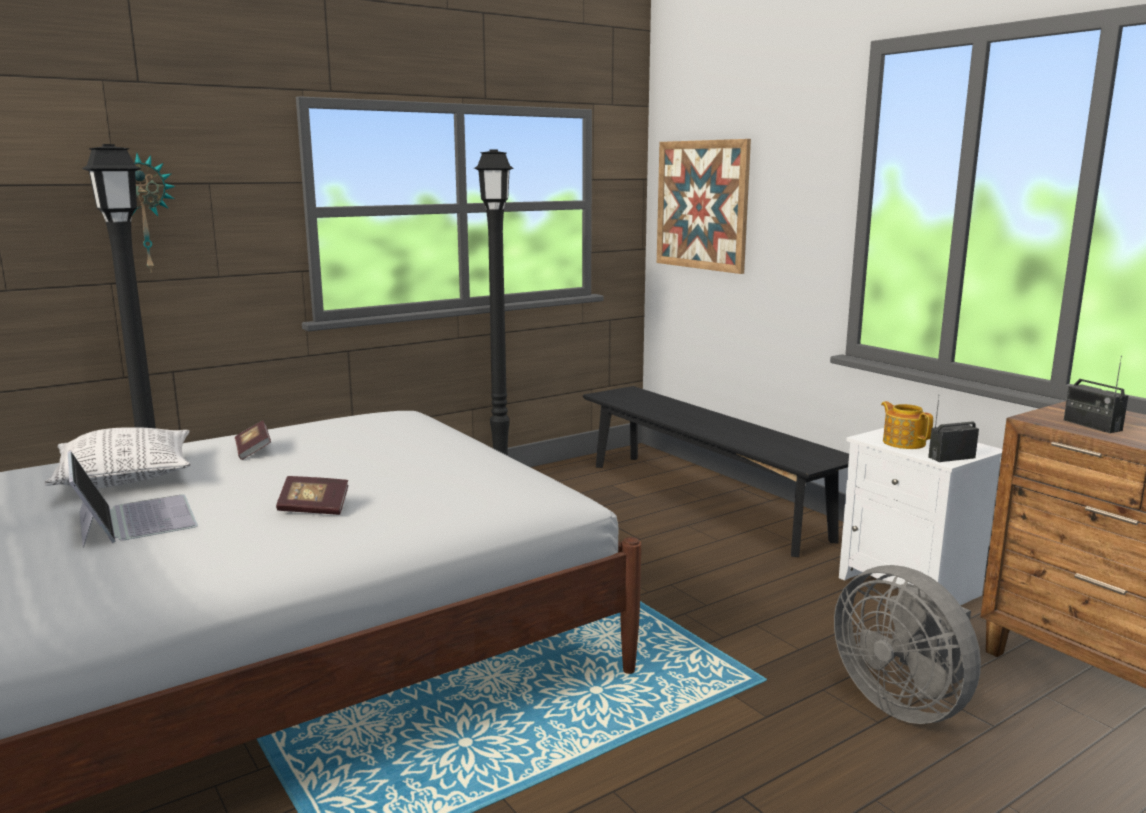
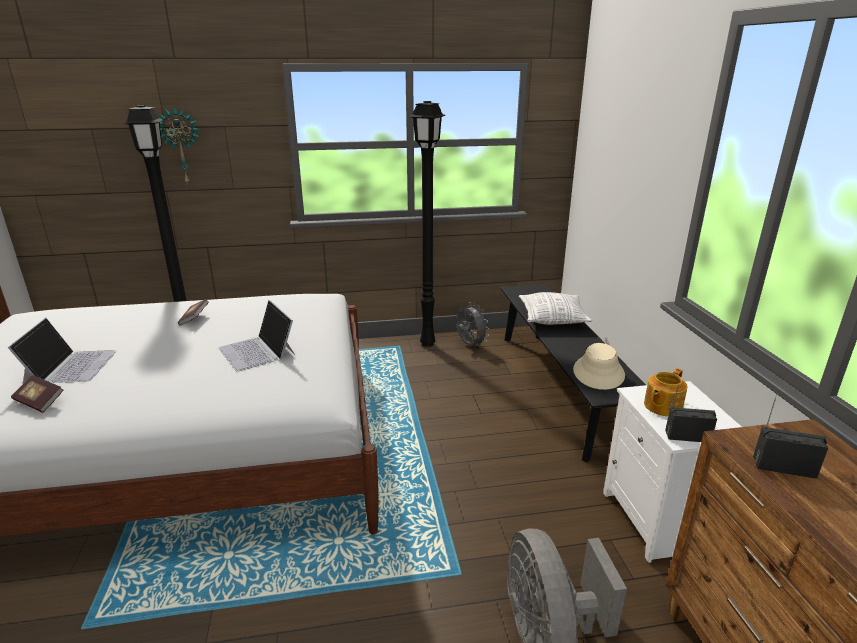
camera: 25 degrees right, 10 degrees up
(125, 477) = (110, 328): pillow -> pillow (552, 318)
(314, 509) = (162, 381): book -> book (40, 402)
(406, 464) = (258, 351): none -> laptop
(557, 479) = (469, 345): none -> grey fan
(702, 205) = (605, 149): picture -> none
(783, 449) = (599, 373): none -> beige hat
(903, 442) = (662, 406): teapot -> teapot turned 135 degrees counterclockwise
(1092, 425) = (784, 467): radio -> radio turned 105 degrees clockwise

